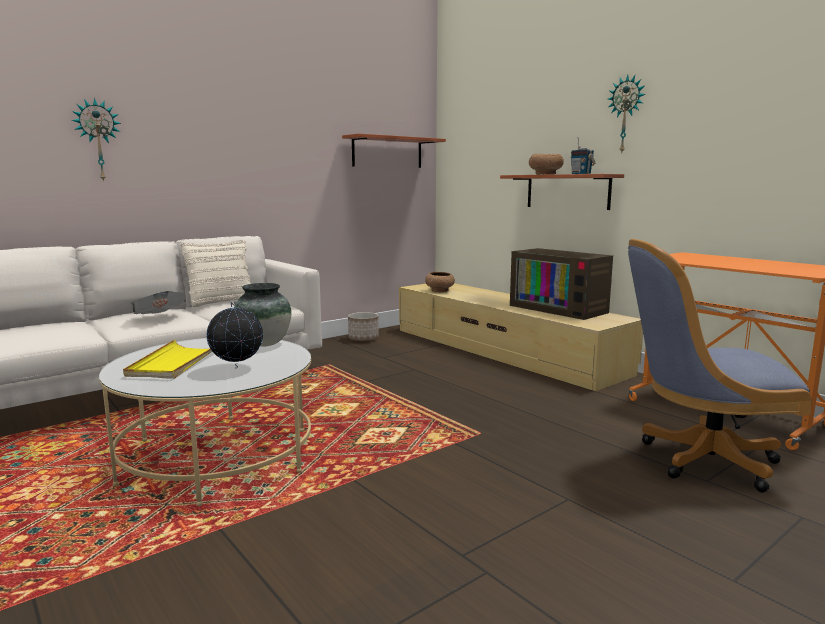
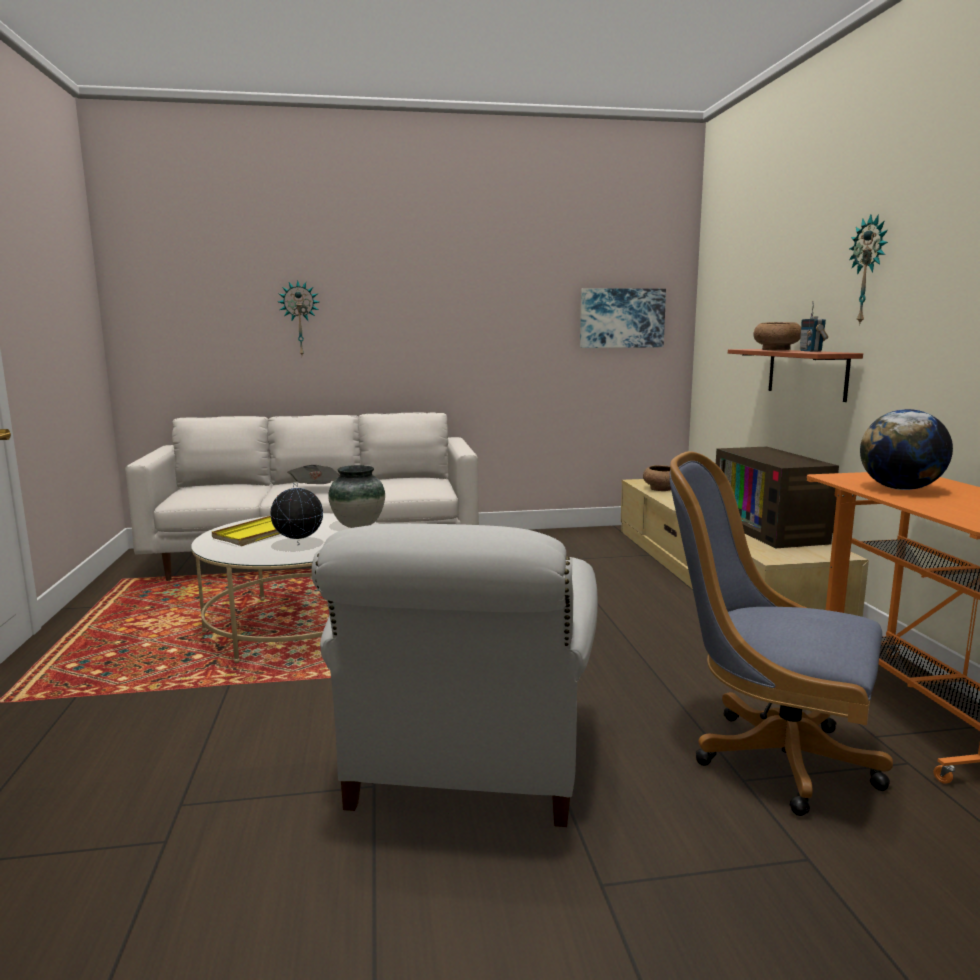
camera: 30 degrees right, 0 degrees up
(221, 302) = (393, 479): beige pillow -> none
(363, 339) = (567, 536): planter -> none
(387, 152) = (621, 318): shelf -> picture
(532, 529) = (466, 765): none -> white armchair
(712, 261) = (900, 489): none -> globe

